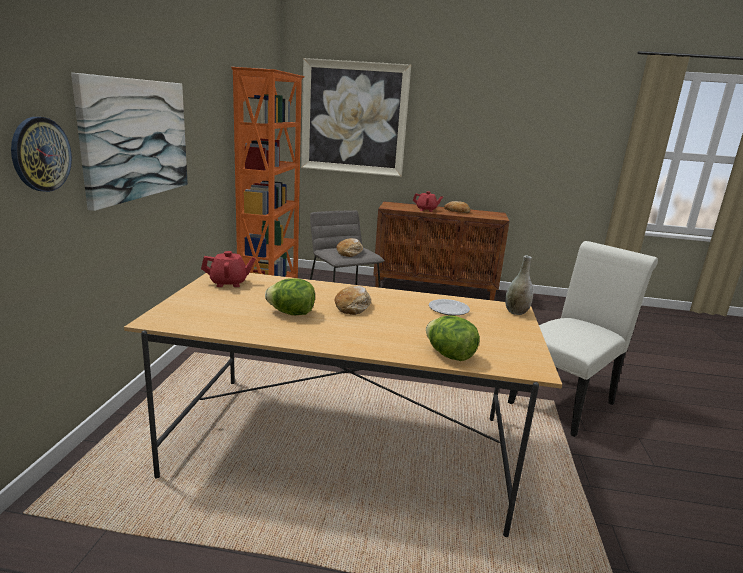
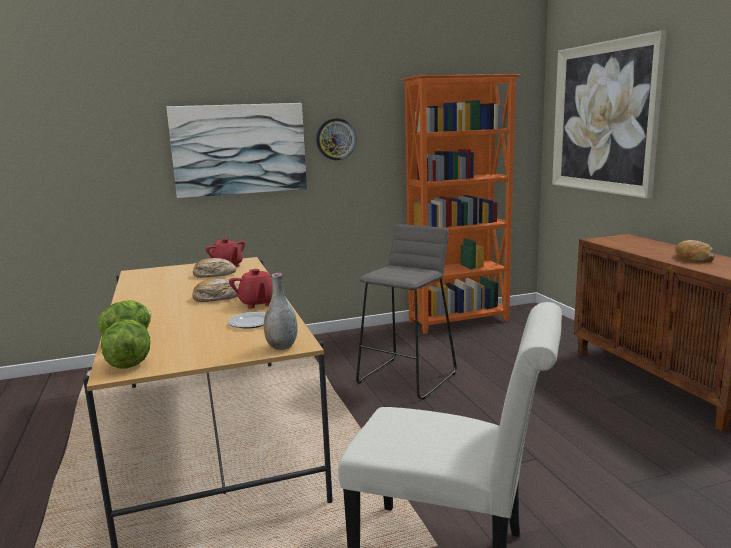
camera: 65 degrees right, 5 degrees down
(40, 154) = (135, 158): wall clock -> wall clock (336, 139)
(291, 313) = (180, 289): lettuce -> lettuce (129, 363)
(350, 253) = (398, 272): bread -> bread (214, 274)
(426, 210) = (644, 249): red teapot -> red teapot (258, 304)

